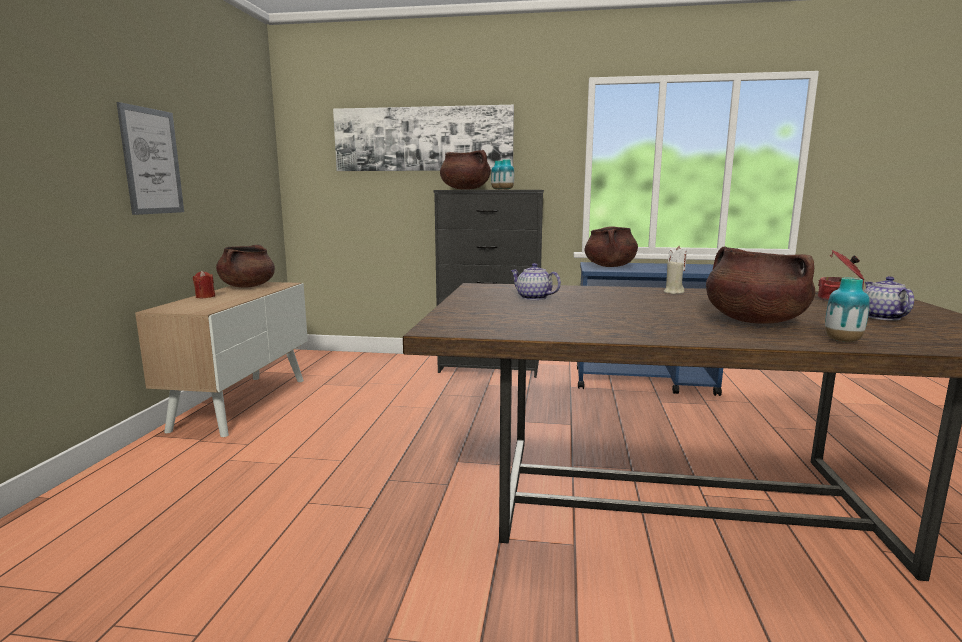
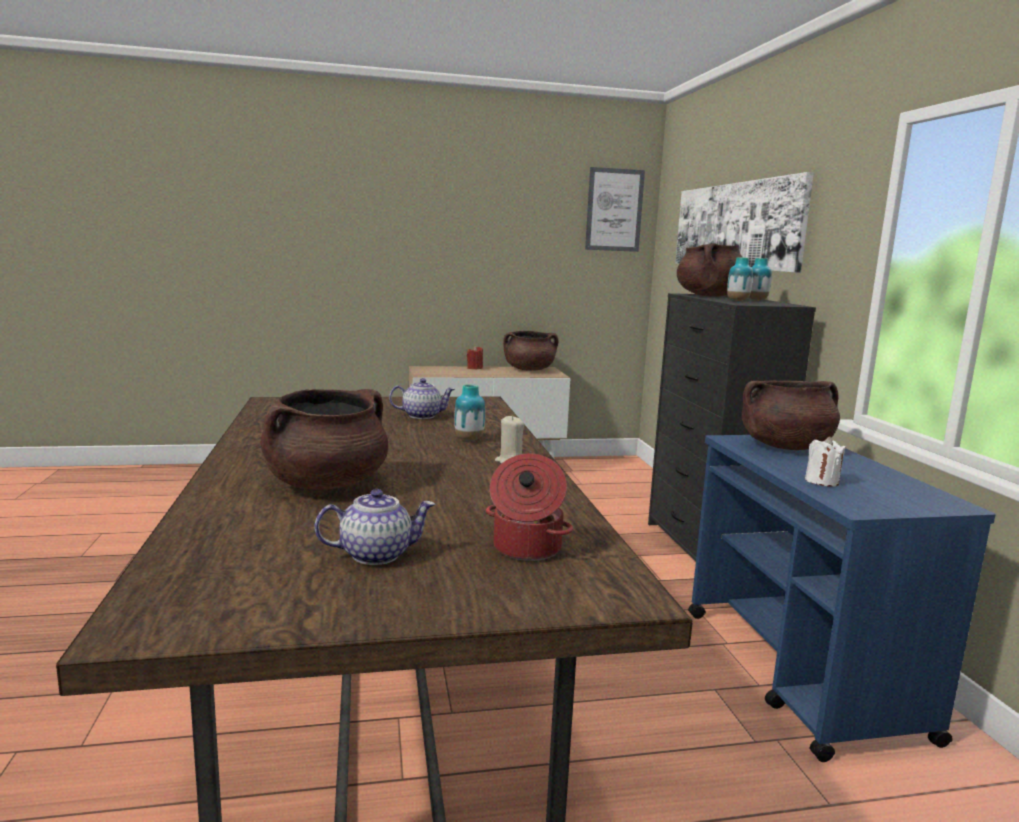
camera: 70 degrees right, 0 degrees up
(152, 161) = (458, 253): picture -> picture (614, 210)
(533, 298) = (422, 416): teapot -> teapot turned 60 degrees clockwise
(842, 341) = (220, 510): vase -> vase (469, 439)

